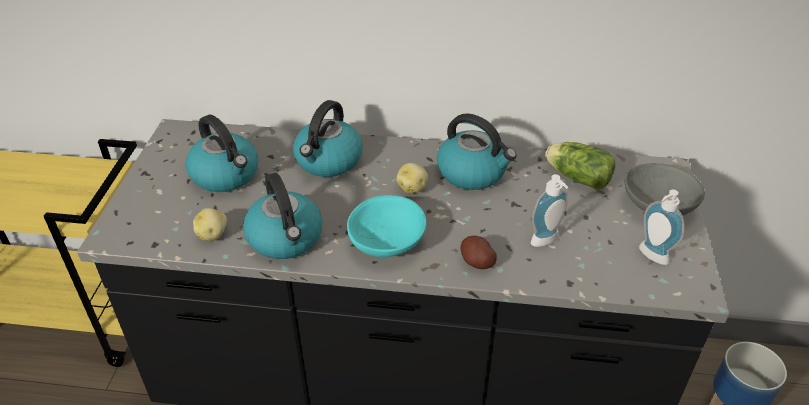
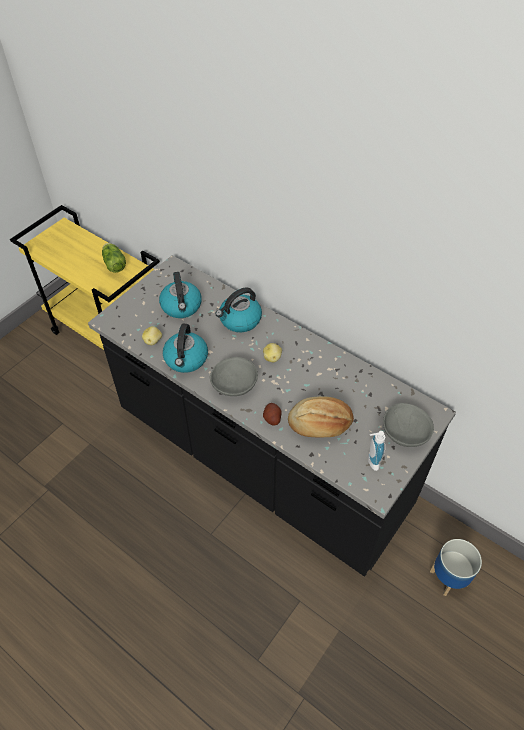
camera: 30 degrees right, 10 degrees up
(387, 243) = (234, 385): turquoise bowl -> grey bowl
(473, 172) = (313, 363): kettle -> none
(547, 241) = (320, 425): soap dispenser -> bread
(576, 176) = (372, 392): lettuce -> lettuce (114, 263)

